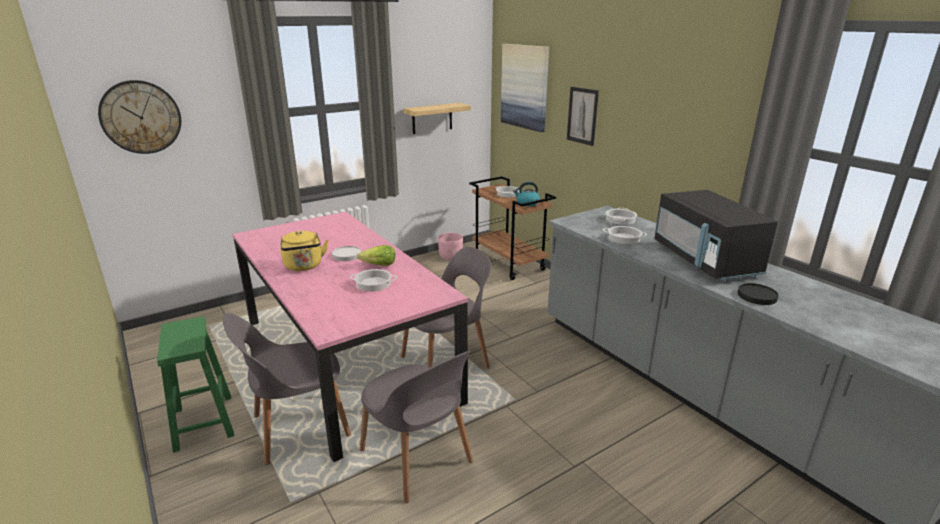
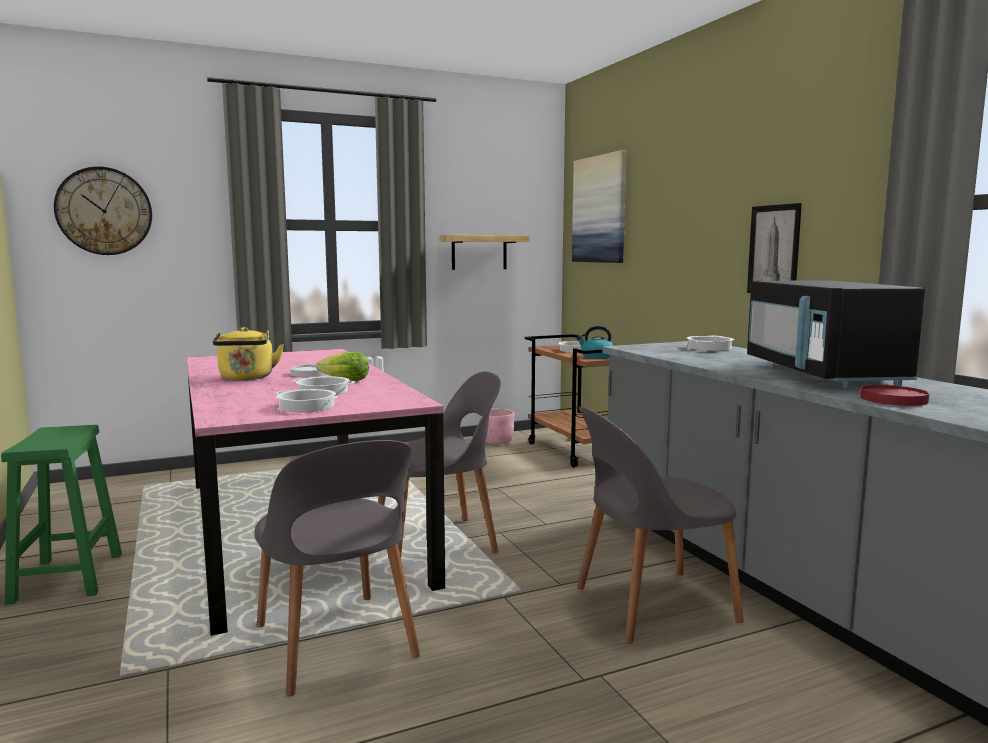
camera: 10 degrees right, 15 degrees down
(298, 427) = (187, 593): grey chair -> grey chair (651, 605)
(582, 116) = (667, 229): picture -> picture (773, 250)
(624, 238) = (704, 358): cooking pot -> cooking pot (307, 406)
(757, 296) = (894, 399): black plate -> red plate

